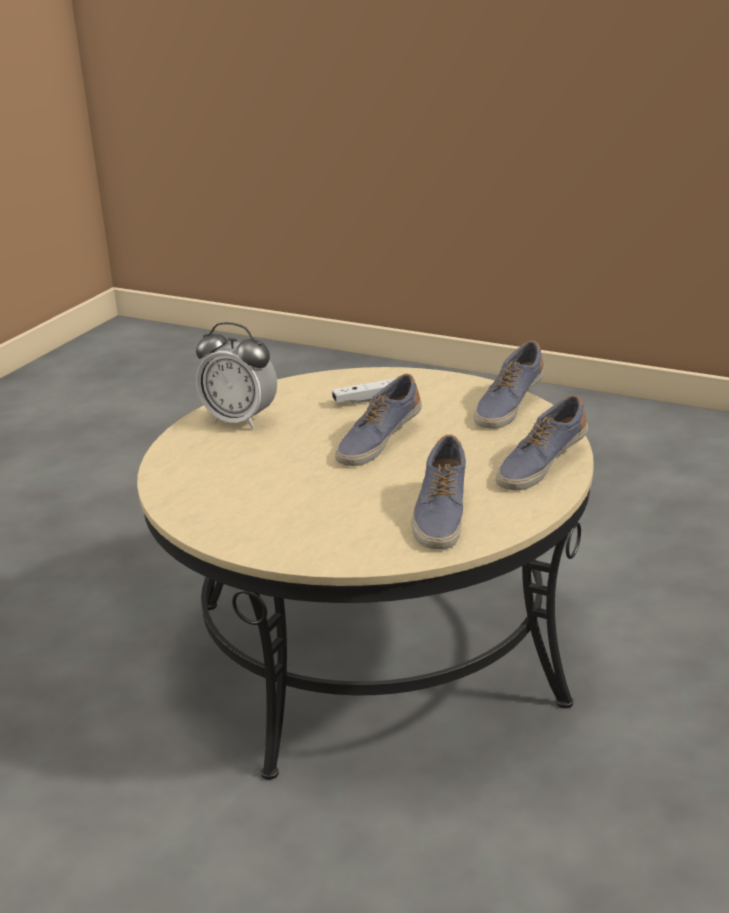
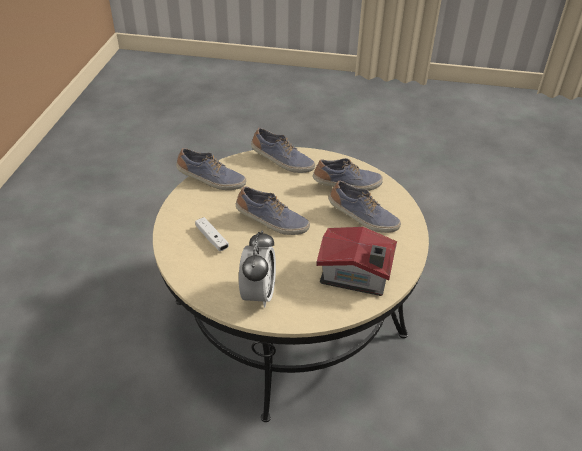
camera: 110 degrees left, 15 degrees up
(216, 488) = (356, 277): none -> toy house
(341, 514) = (363, 218): none -> shoe

